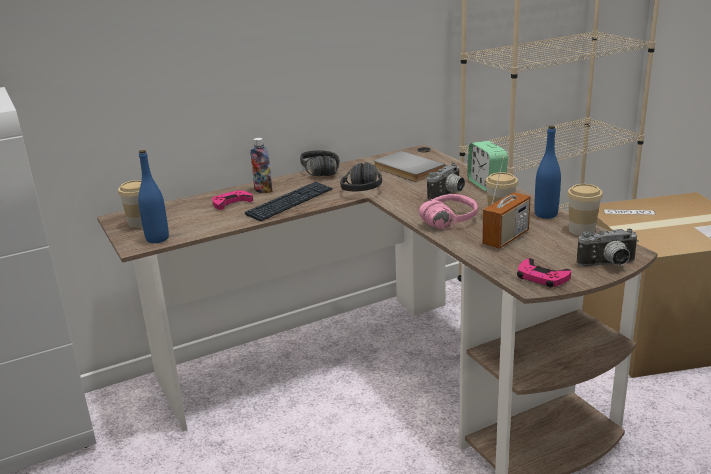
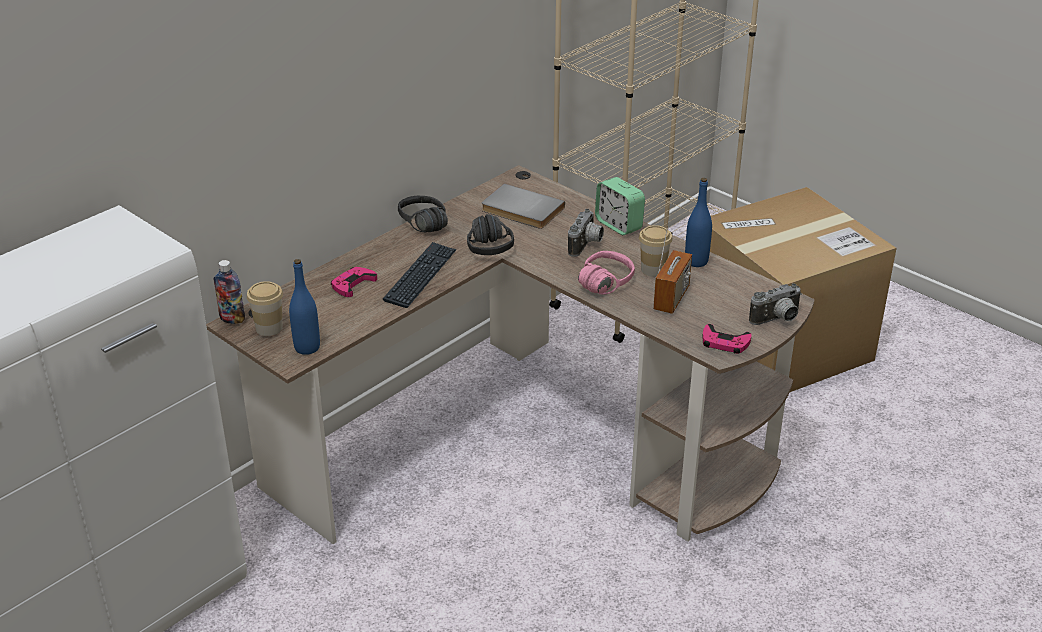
camera: 20 degrees left, 10 degrees up
(263, 190) = (377, 261): bottle -> bottle (232, 319)
(581, 230) = (738, 278): cup -> none

